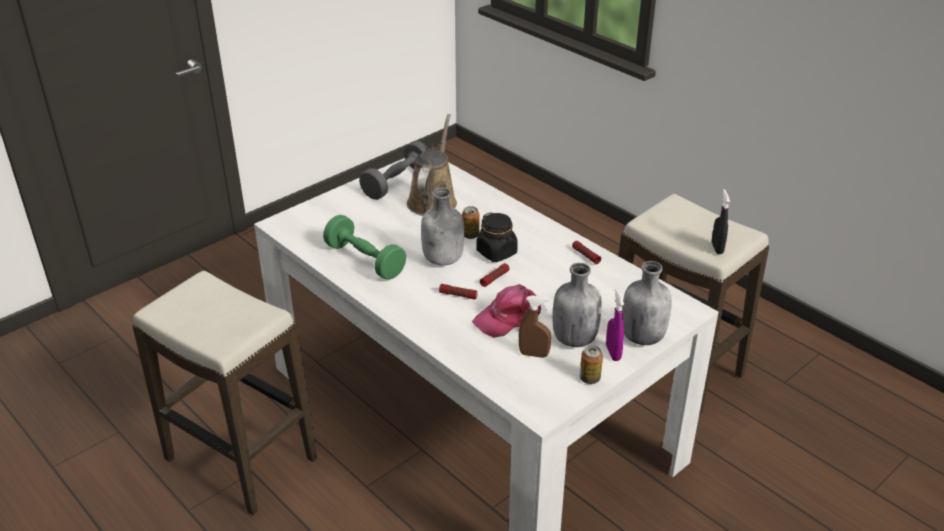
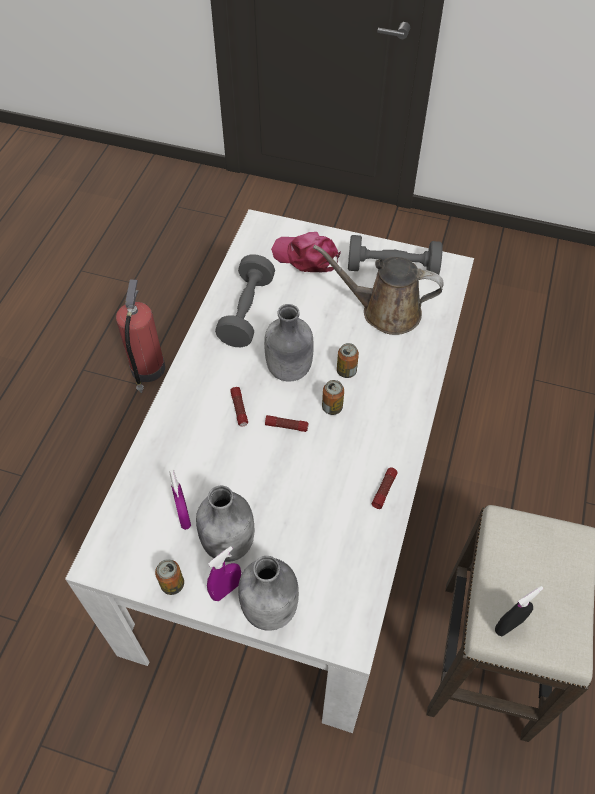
camera: 60 degrees right, 20 degrees up
(240, 459) = (147, 370): stool -> fire extinguisher
(365, 260) = (247, 312): green dumbbell -> grey dumbbell
(433, 200) = (385, 311): brown watering can -> brown watering can turned 150 degrees counterclockwise
(497, 252) = (332, 407): black jar -> can
(509, 317) = (230, 468): pink cap -> pink cap (306, 256)
(534, 354) = (184, 516): brown spray bottle -> purple spray bottle

